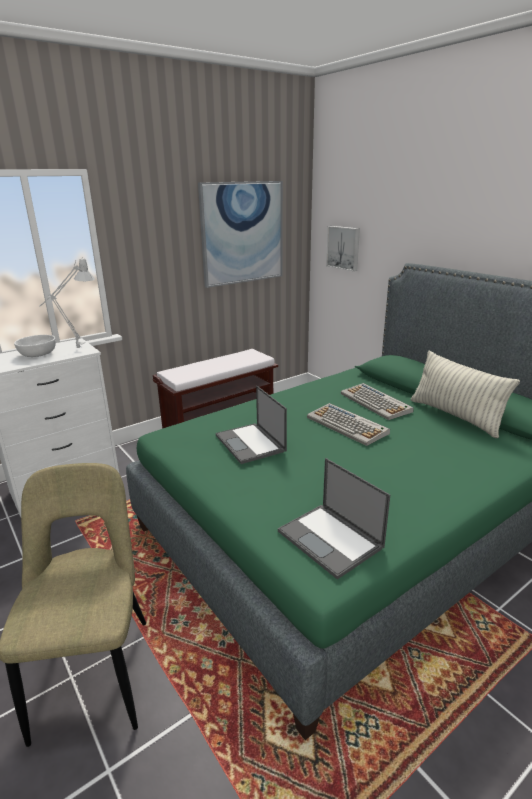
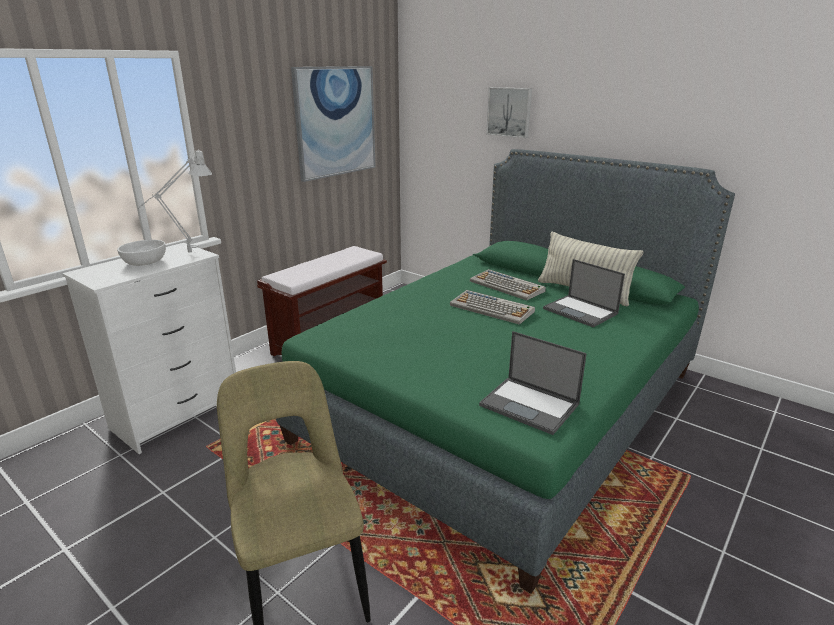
camera: 15 degrees left, 0 degrees up
(251, 443) = (409, 334): laptop -> laptop (581, 311)
(344, 247) = (439, 136): picture -> picture (509, 112)

